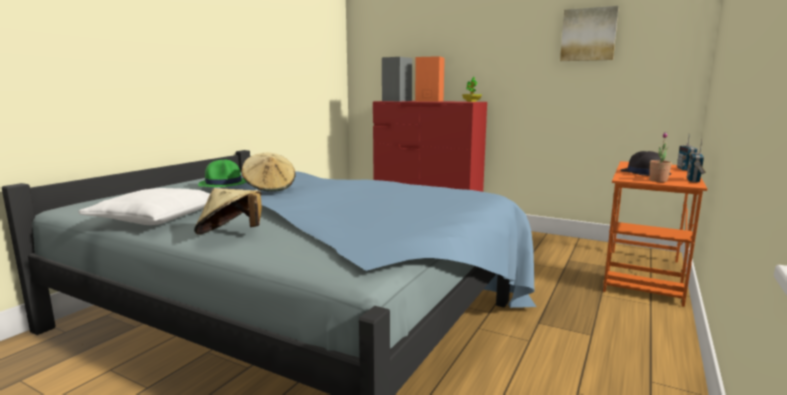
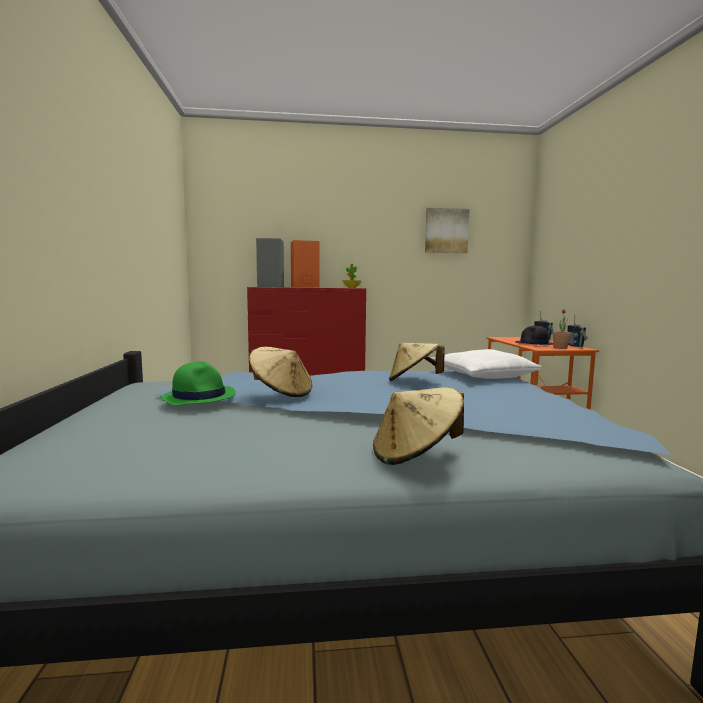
camera: 35 degrees left, 5 degrees down
(154, 217) = (233, 459): white pillow -> white pillow (481, 375)
(384, 192) = (413, 381): none -> beige hat

